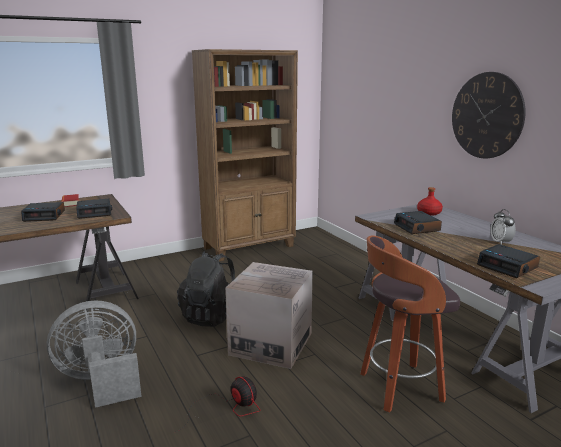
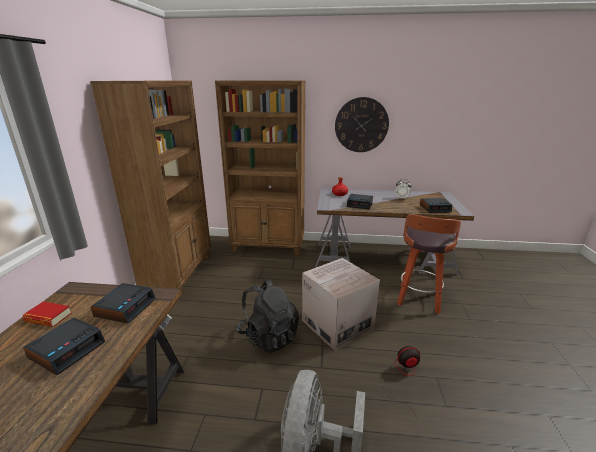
camera: 55 degrees left, 5 degrees up
(357, 262) = (269, 246): none -> brown bookcase

